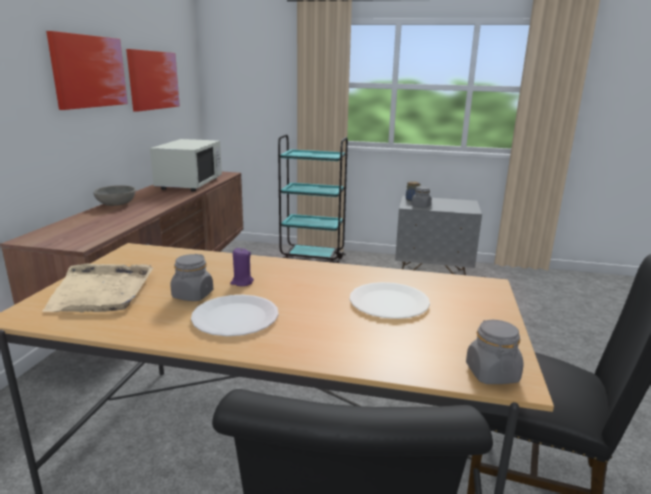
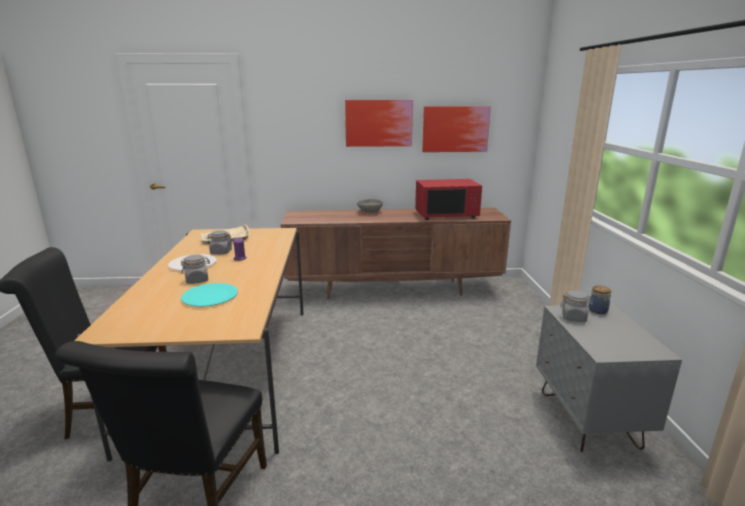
camera: 75 degrees right, 0 degrees up
(189, 183) = (446, 215): white microwave -> red microwave
(313, 260) = (530, 331): turquoise cart -> none
(389, 302) = (210, 296): white plate -> turquoise plate
(491, 373) = (110, 328): grey jar -> grey jar (197, 280)

